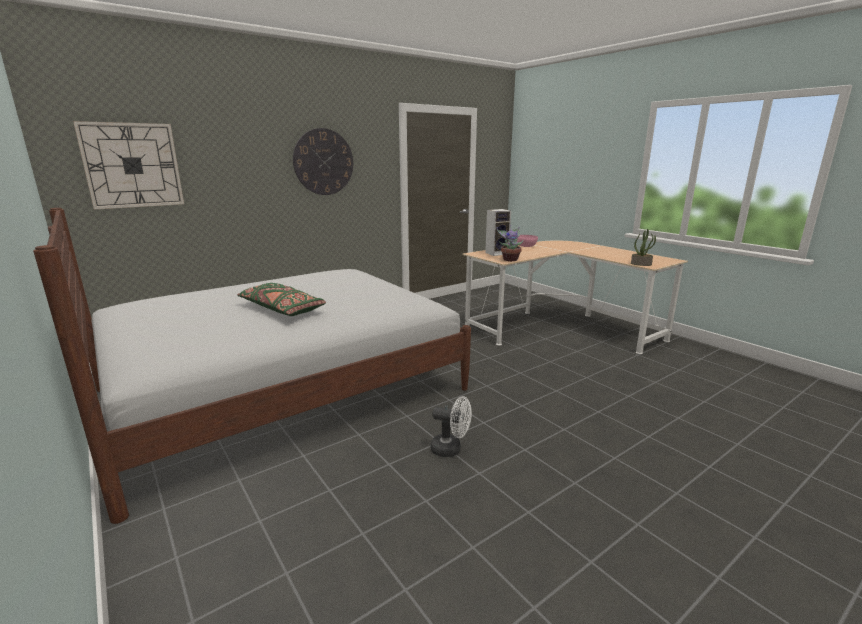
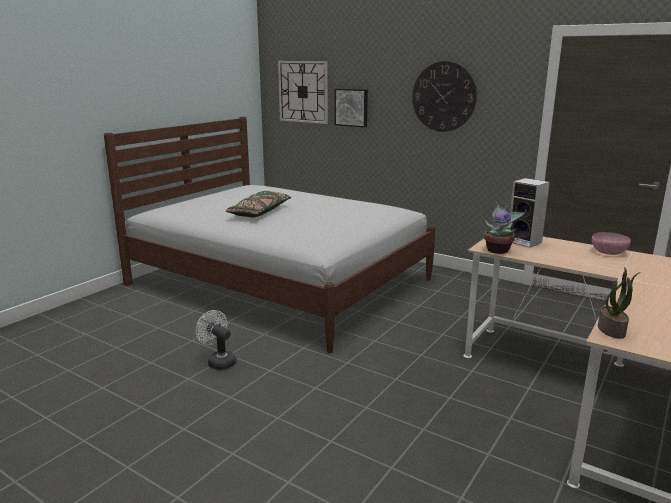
camera: 70 degrees right, 0 degrees up
(218, 180) = (351, 107): none -> picture
(451, 449) = (219, 361): white fan -> white fan turned 135 degrees clockwise

